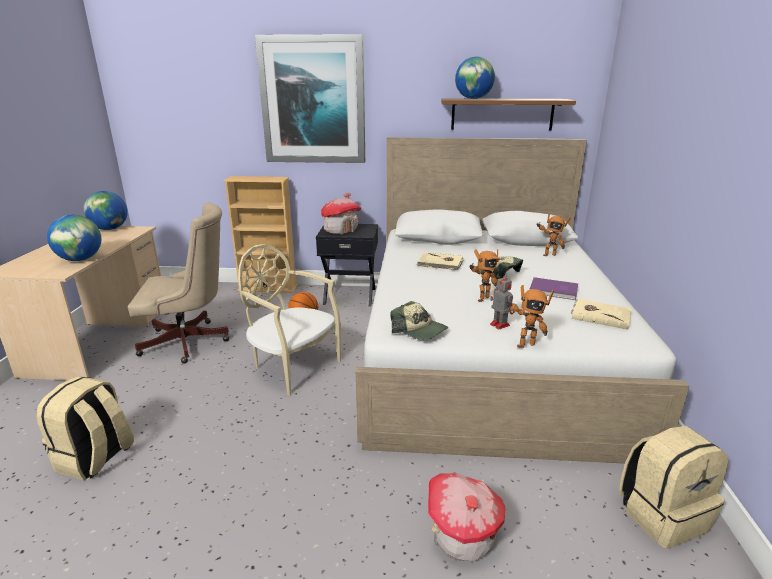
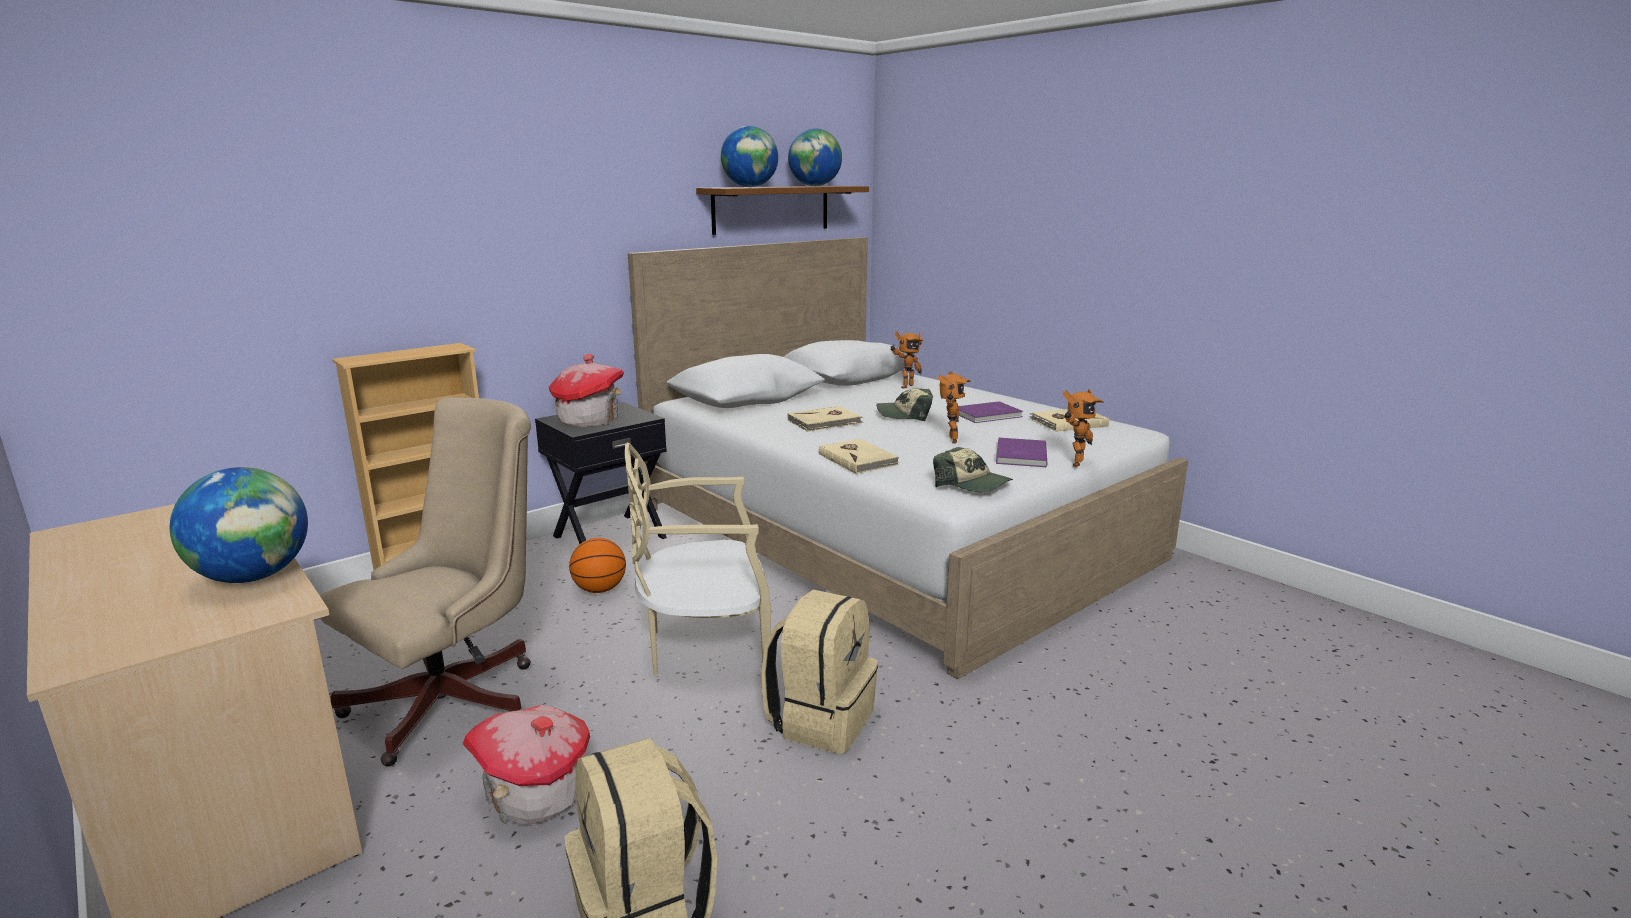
camera: 45 degrees left, 5 degrees down
(110, 229) = (135, 521): globe -> globe (815, 186)
(313, 101) = (497, 196): picture -> none
(401, 291) = (858, 459): none -> beige book
(419, 330) = (972, 484): cap -> cap turned 45 degrees clockwise
(462, 535) = (1157, 688): toy house -> toy house (536, 795)
(499, 324) = (1019, 455): toy robot -> purple book
(662, 515) = (1226, 591): beige backpack -> beige backpack (821, 720)

